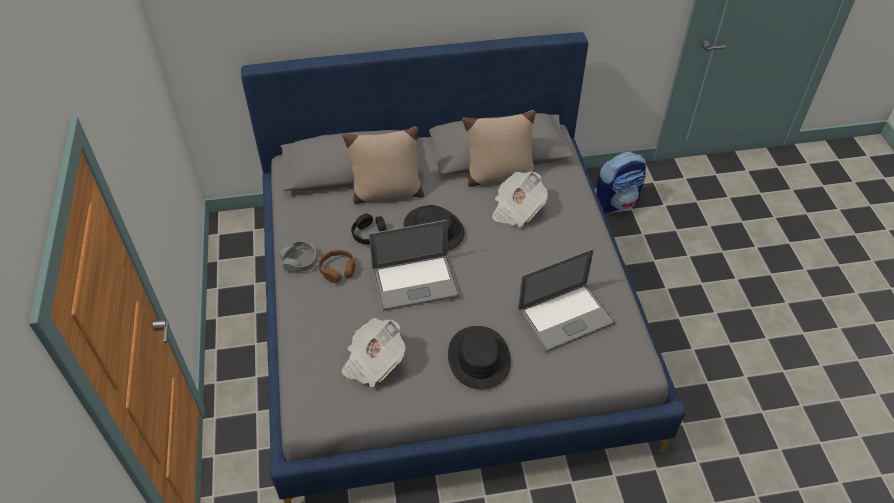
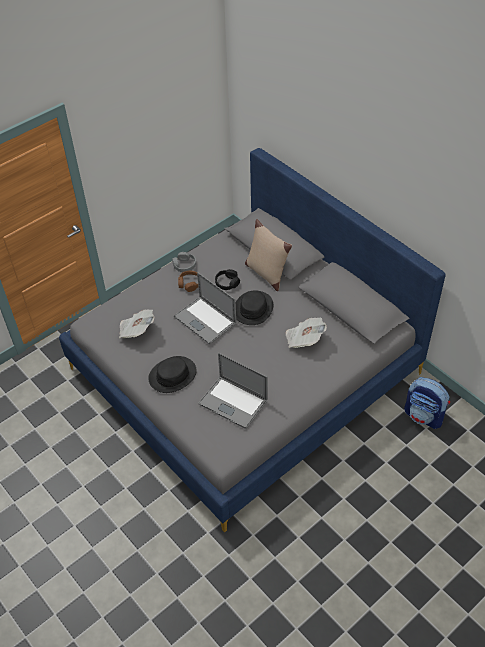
camera: 60 degrees right, 0 degrees up
(498, 176) = (327, 317): beige pillow -> none

